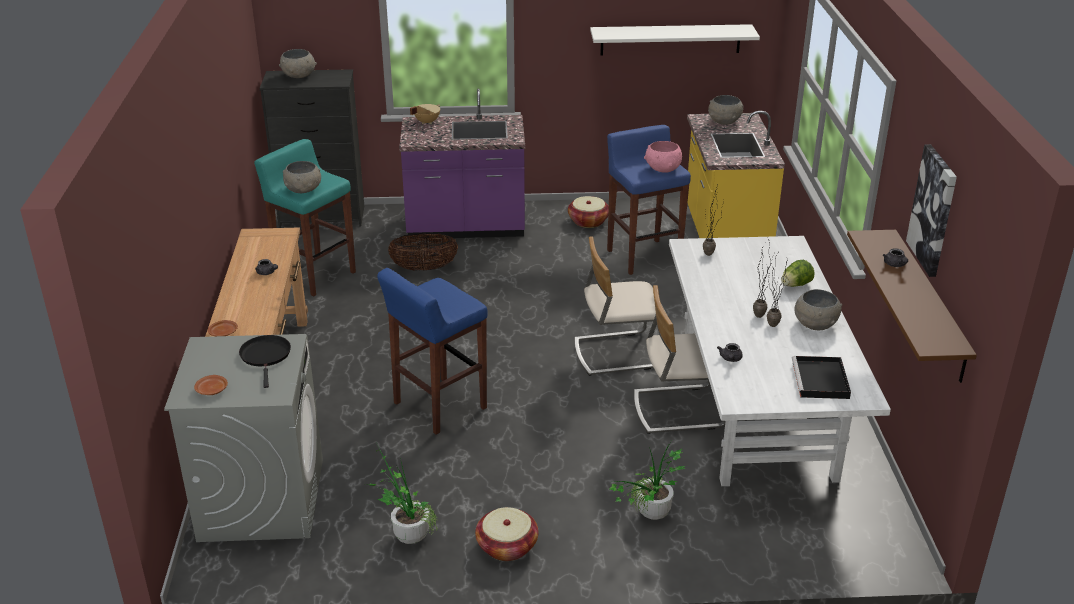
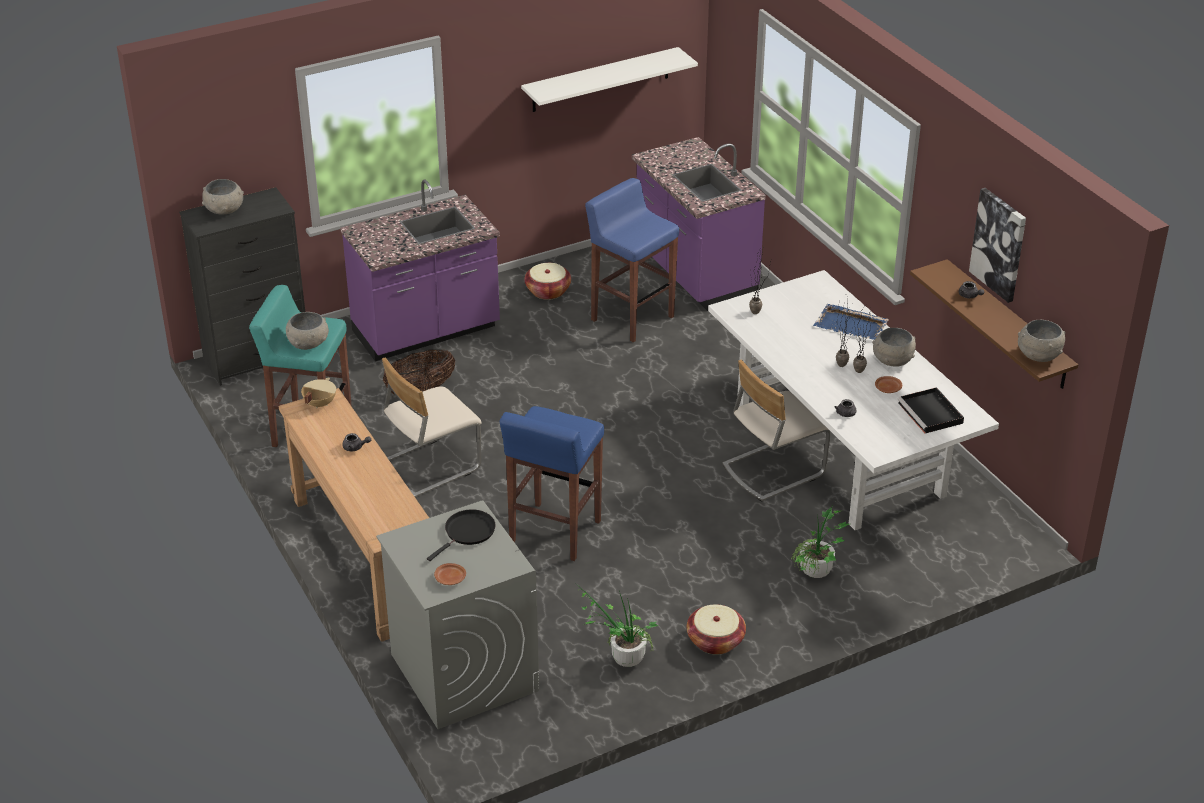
camera: 25 degrees left, 5 degrees up
(223, 333) = (375, 522): brown plate -> brown plate (888, 388)
(266, 356) = (468, 532): black frying pan -> black frying pan turned 75 degrees clockwise
(426, 122) = (372, 228): beige cooking pot -> beige cooking pot (319, 403)
(617, 353) = (679, 430): beige chair -> beige chair (429, 466)
(663, 169) = (650, 227): pink bowl -> none
(724, 121) = (674, 156): grey bowl -> grey bowl (1038, 355)
(724, 236) = (694, 274): yellow counter -> purple counter
(795, 285) = (851, 325): lettuce -> blue tray

